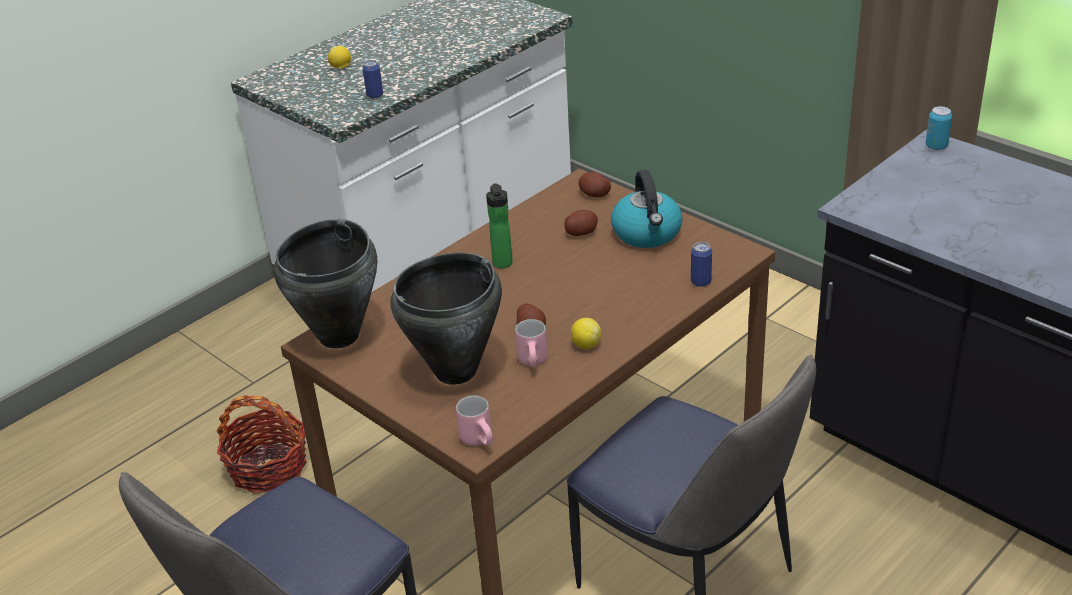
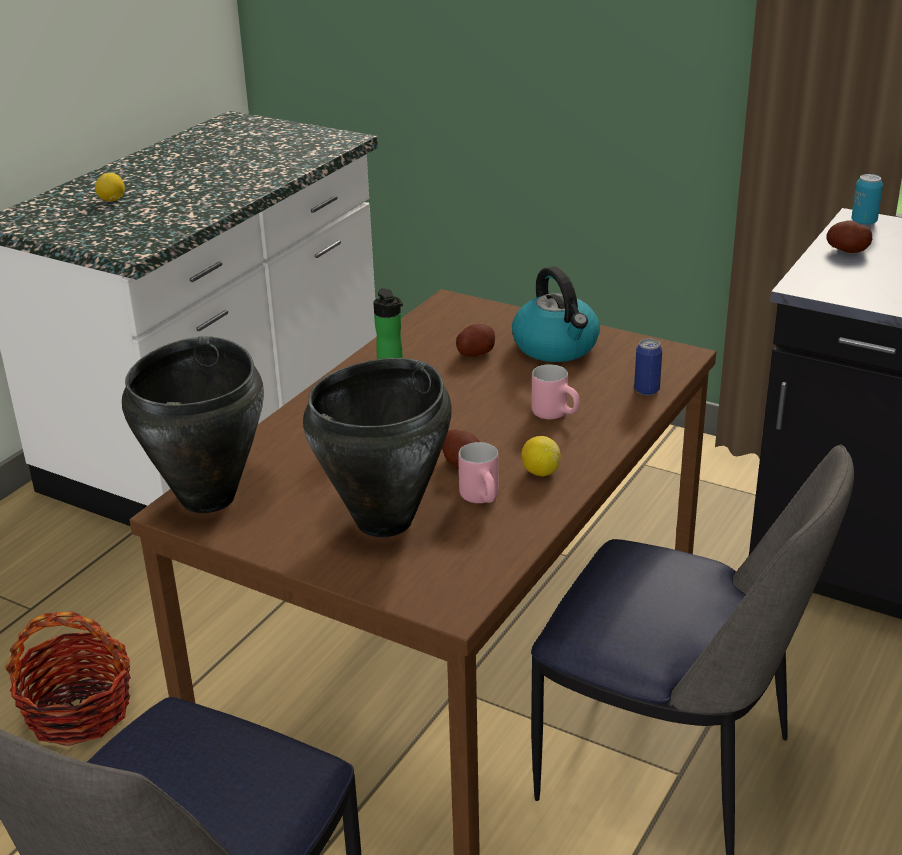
camera: 15 degrees left, 5 degrees down
(375, 95) = (168, 224): can -> none
(481, 440) = (455, 598): pink mug -> pink mug (557, 414)
(594, 194) = (473, 313): potato -> potato (847, 250)

